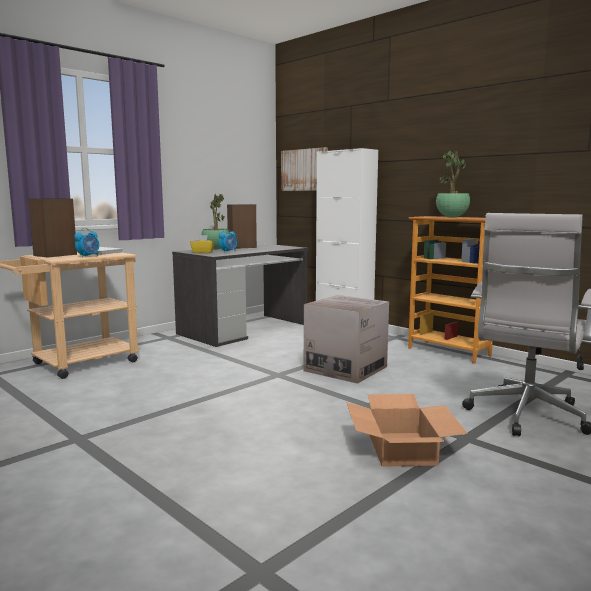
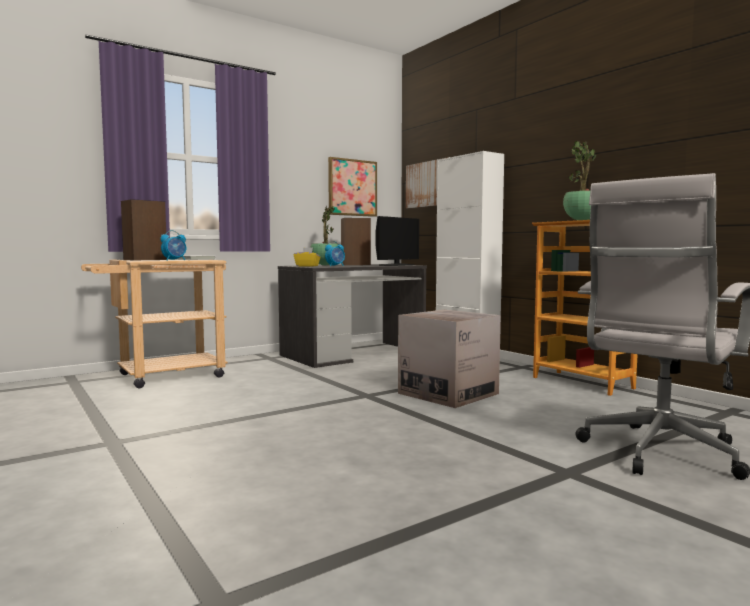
camera: 10 degrees right, 5 degrees down
(233, 172) = (352, 187): none -> picture
(281, 248) = (396, 265): none -> monitor
(401, 449) = (476, 478): cardboard box -> none

